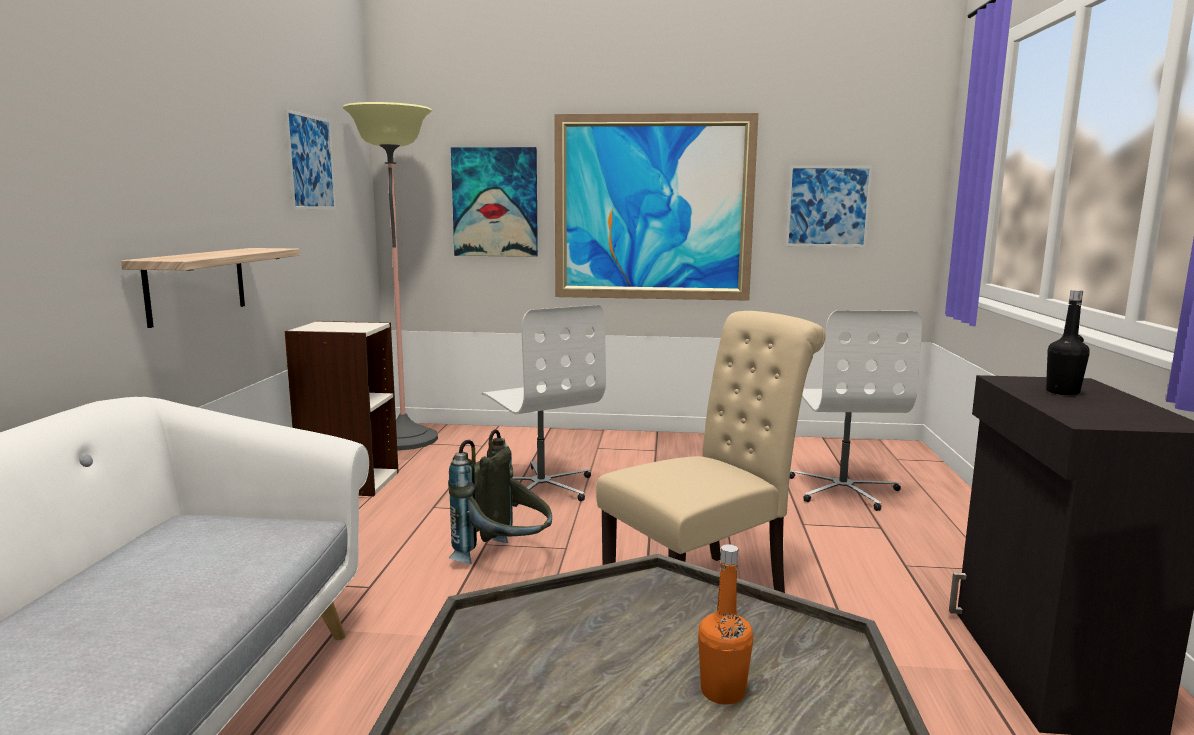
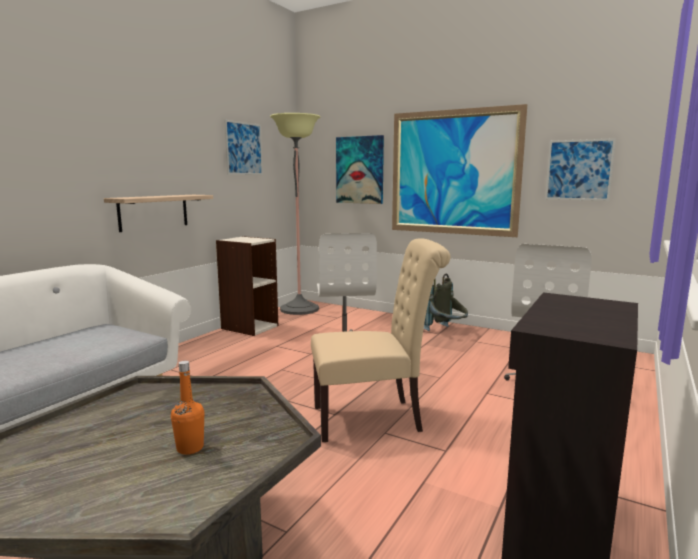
camera: 25 degrees right, 0 degrees up
(505, 559) = (283, 379): grey backpack -> grey backpack (445, 332)
(1062, 392) = (577, 309): black bottle -> none

